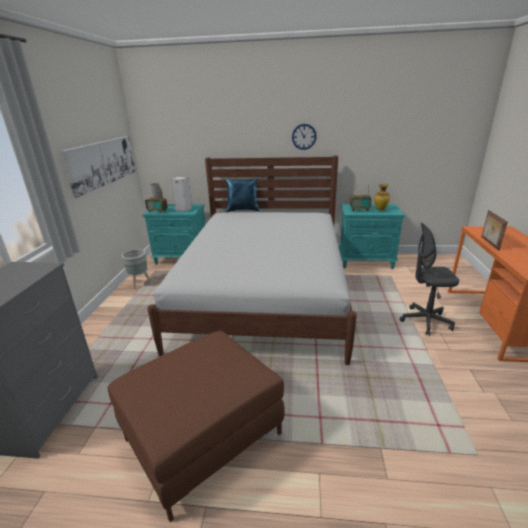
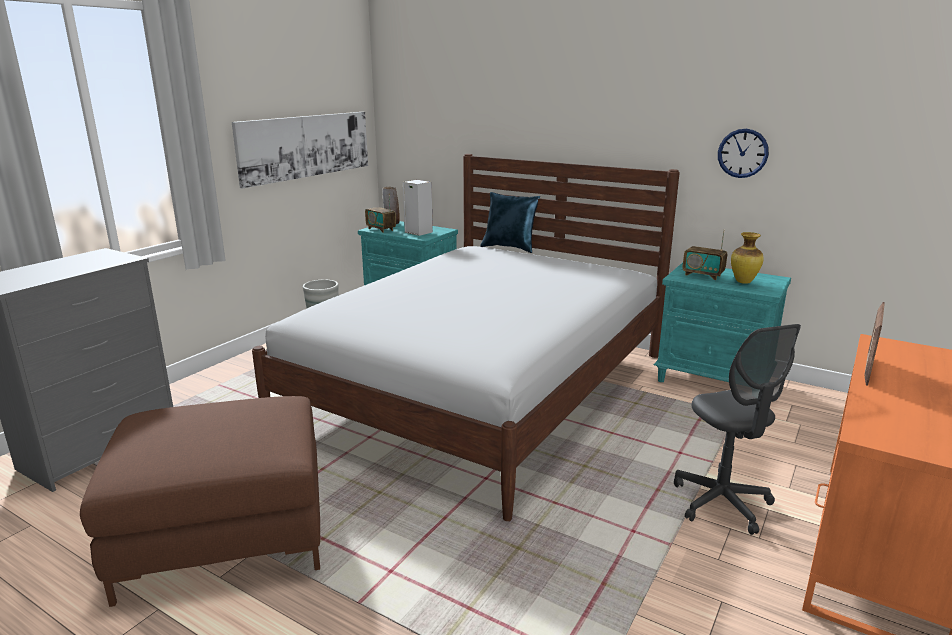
camera: 25 degrees right, 5 degrees down
(304, 136) = (624, 131): wall clock -> wall clock (742, 153)
(425, 321) = (721, 503): grey office chair -> grey office chair turned 135 degrees counterclockwise

